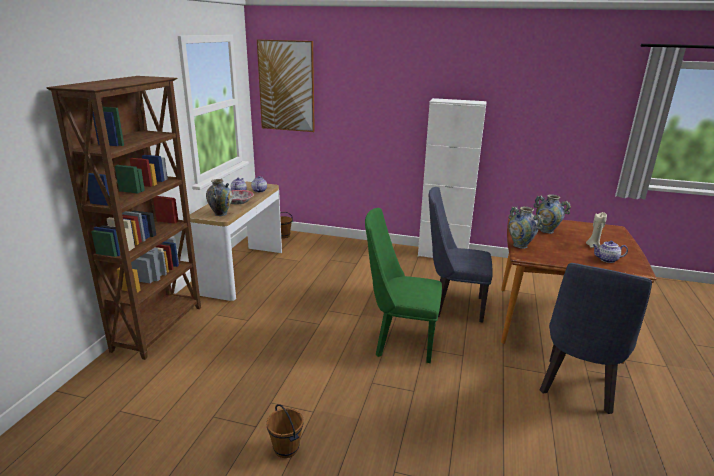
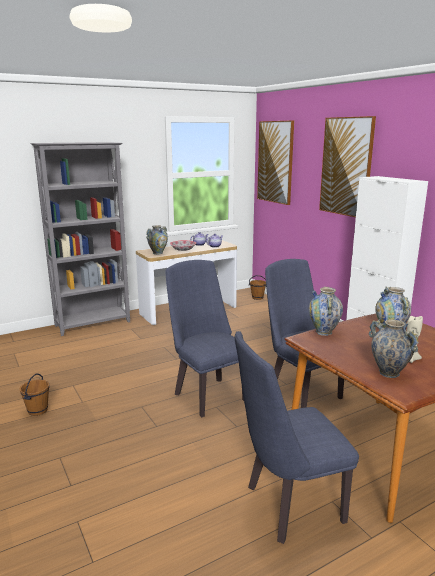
camera: 45 degrees right, 5 degrees down
(160, 328) = (93, 324): brown bookcase -> grey bookcase
(391, 90) = (346, 167): none -> picture
(399, 342) = (207, 394): green chair -> blue chair
(606, 259) = (389, 373): teapot -> vase

